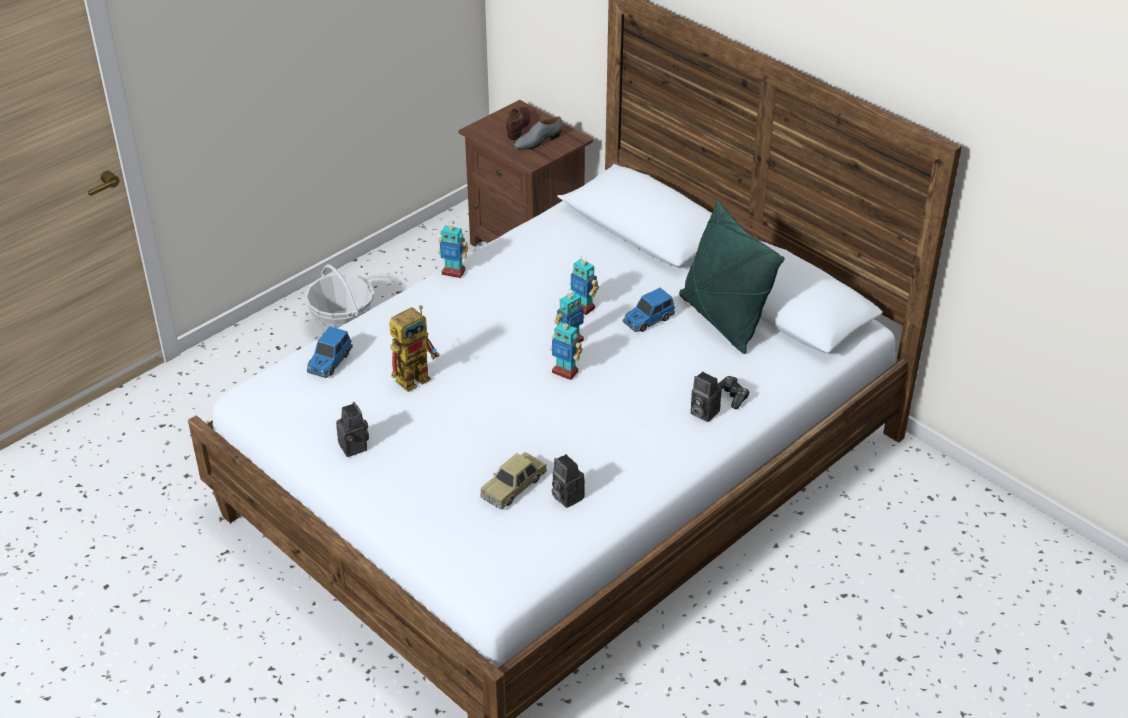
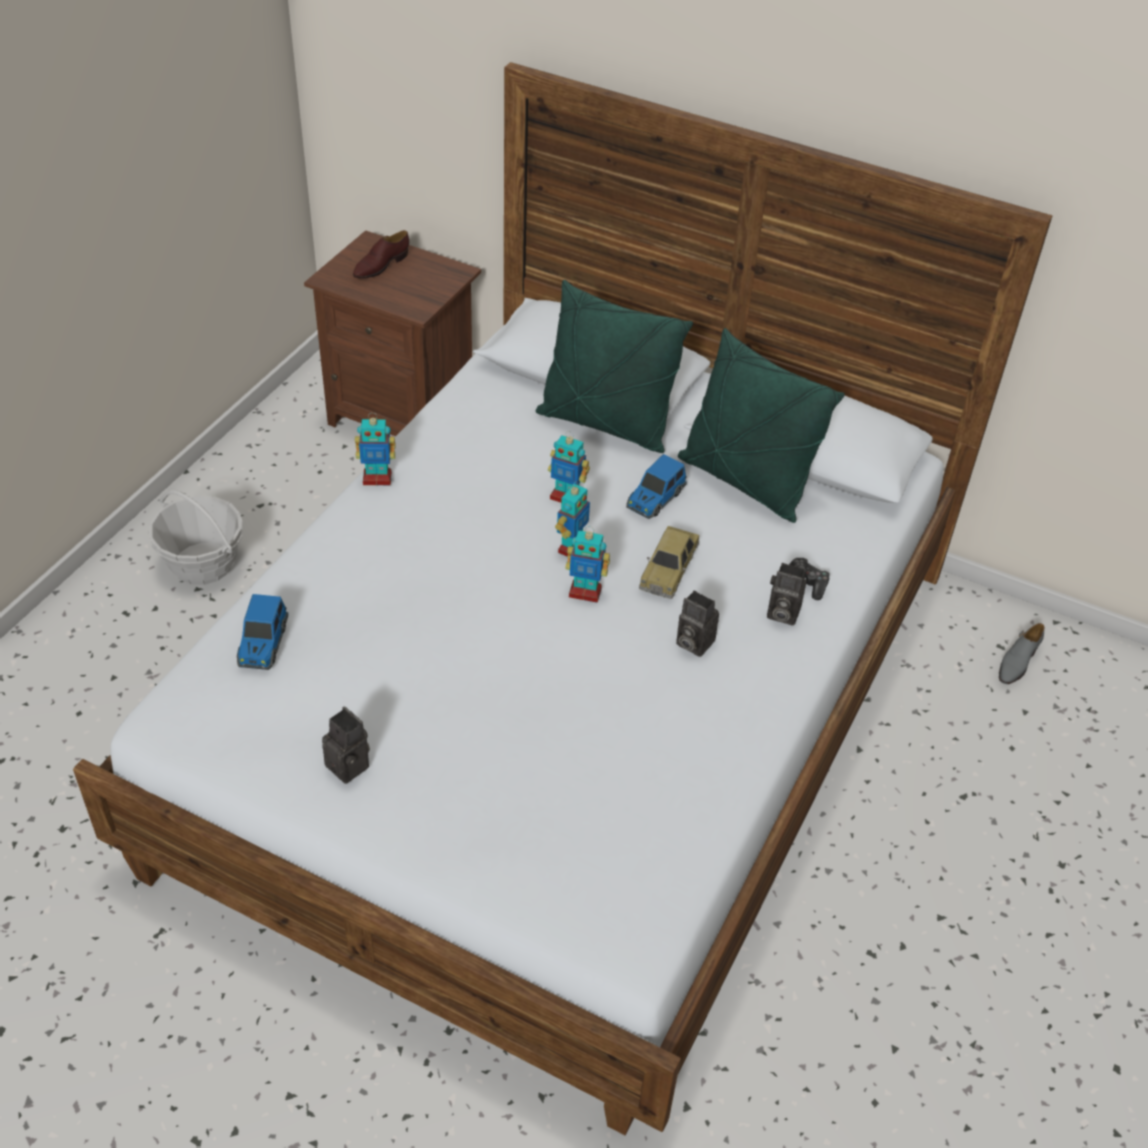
camera: 20 degrees left, 5 degrees up
(417, 375) = (393, 638): toy robot -> none
(514, 486) = (592, 775): toy car -> toy car (668, 569)
(519, 126) = (380, 265): brown shoe -> brown shoe turned 135 degrees counterclockwise
(537, 142) = (413, 283): grey shoe -> grey shoe (1017, 662)
(565, 496) = (666, 774): camera -> camera (692, 642)
(636, 263) = (605, 424): none -> green pillow

